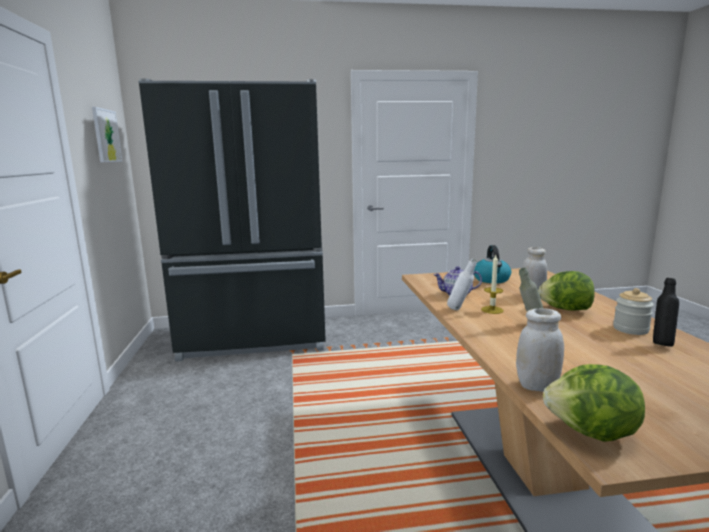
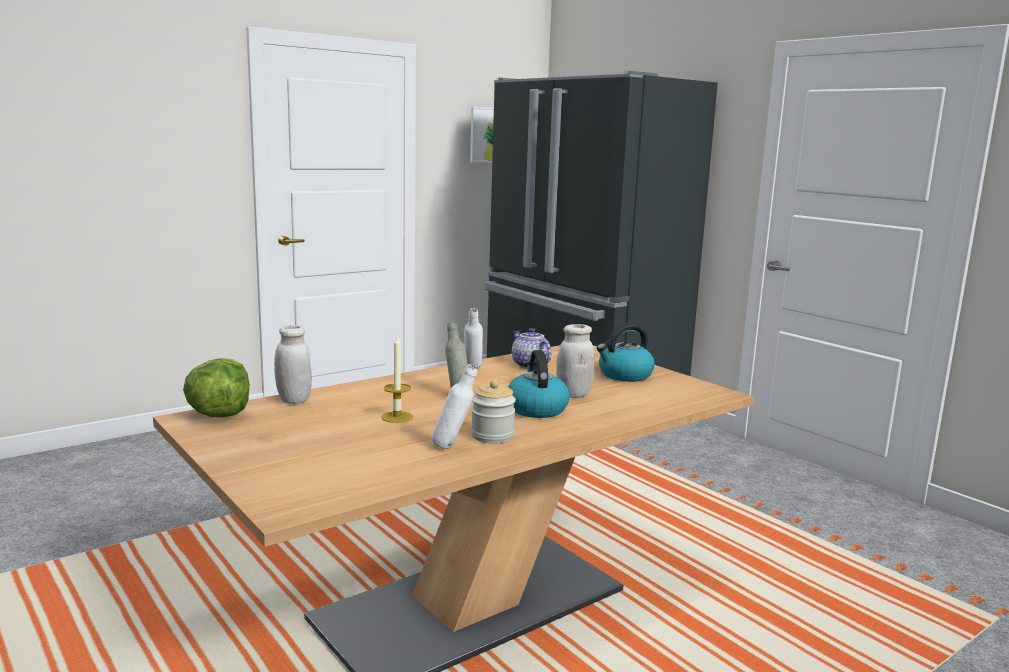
camera: 60 degrees right, 0 degrees up
(492, 310) = (489, 380): candle -> candle (397, 417)
(565, 309) = (536, 409): lettuce -> kettle
(661, 344) = (453, 447): black bottle -> white bottle

